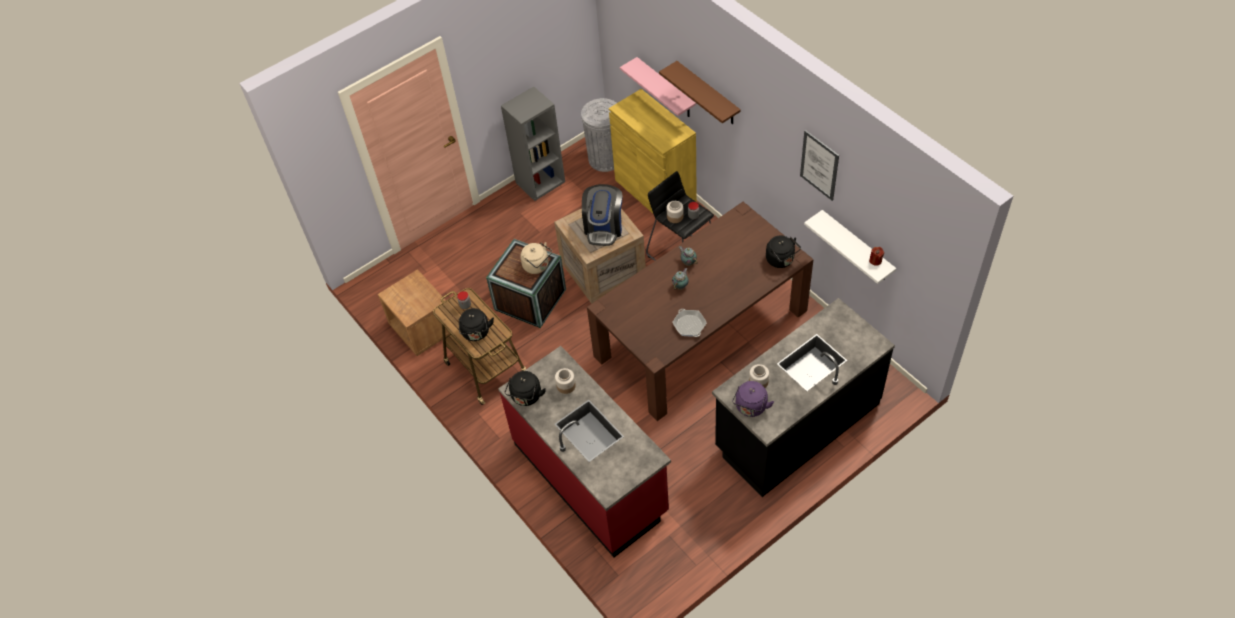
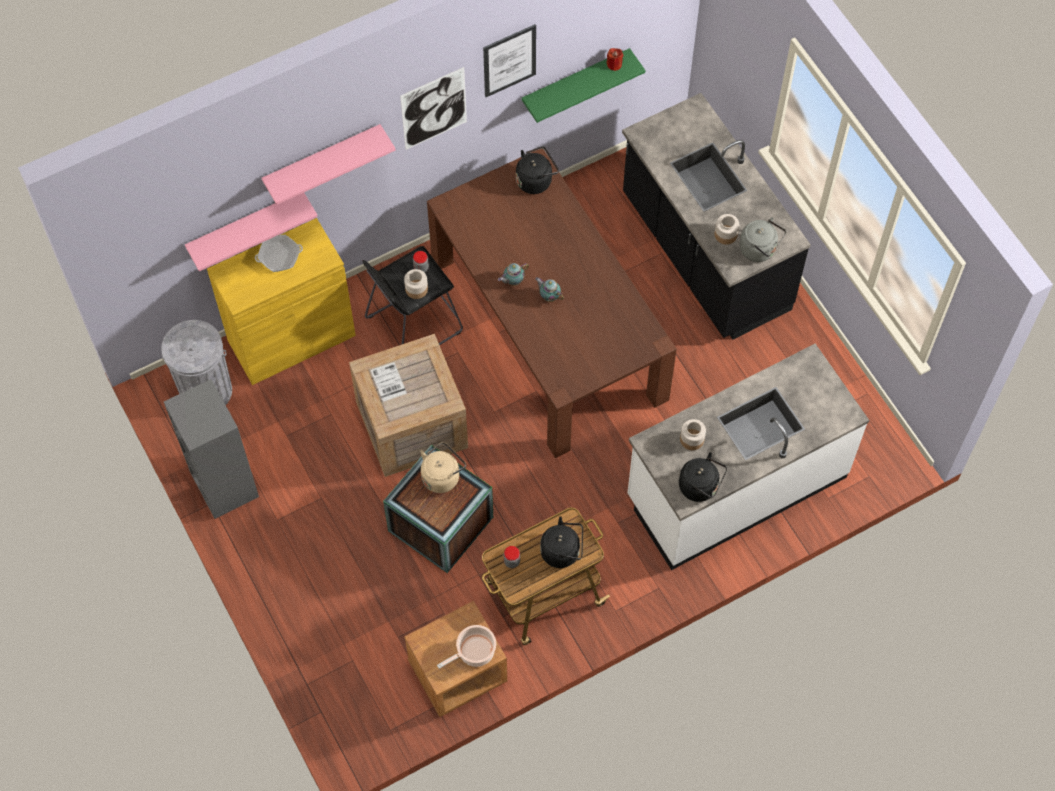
camera: 85 degrees left, 10 degrees up
(408, 308) = (474, 652): none -> cooking pot
(591, 477) = (735, 486): red counter -> white counter
(604, 227) = (407, 378): coffee machine -> none
(689, 325) = (612, 298): frying pan -> frying pan (279, 256)
(708, 94) = (323, 160): brown shelf -> pink shelf
(750, 408) = (760, 250): purple kettle -> grey kettle
(771, 142) = (434, 108): none -> picture
(857, 247) = (575, 83): white shelf -> green shelf

